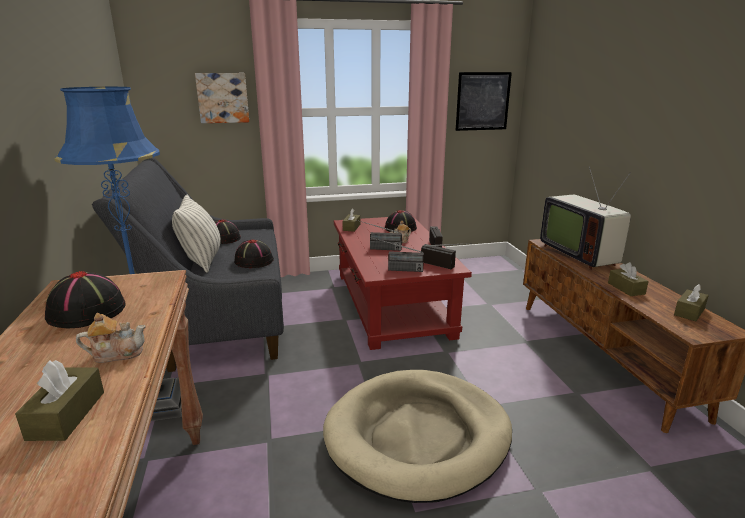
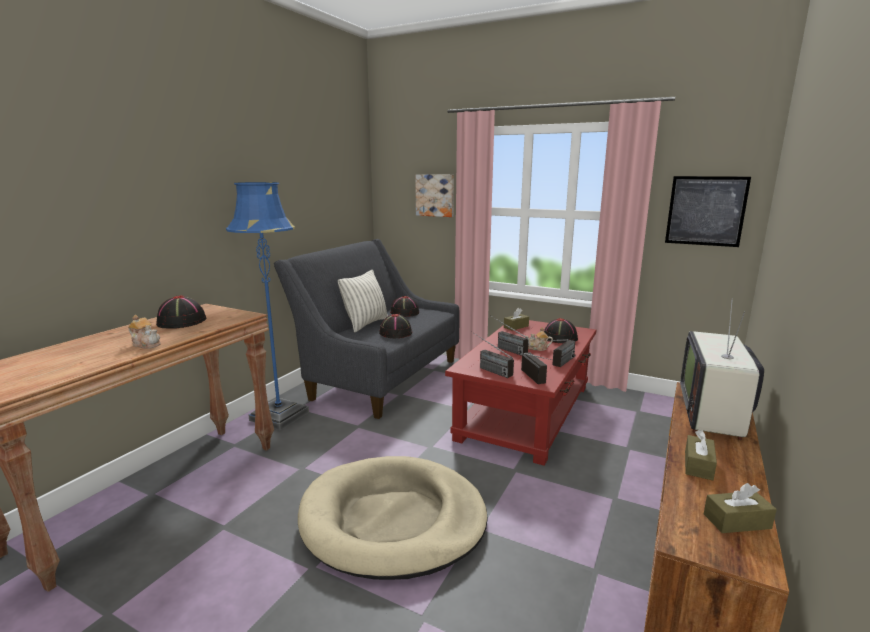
camera: 40 degrees right, 5 degrees down
(66, 415) = (79, 361): brown tissue box -> none

